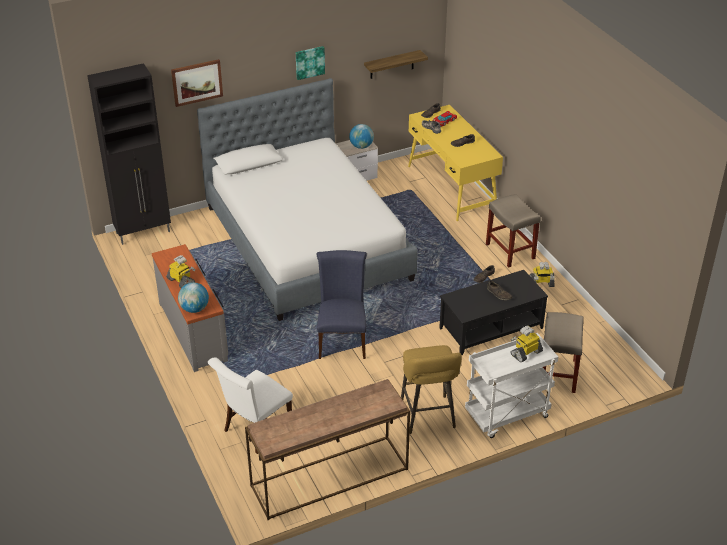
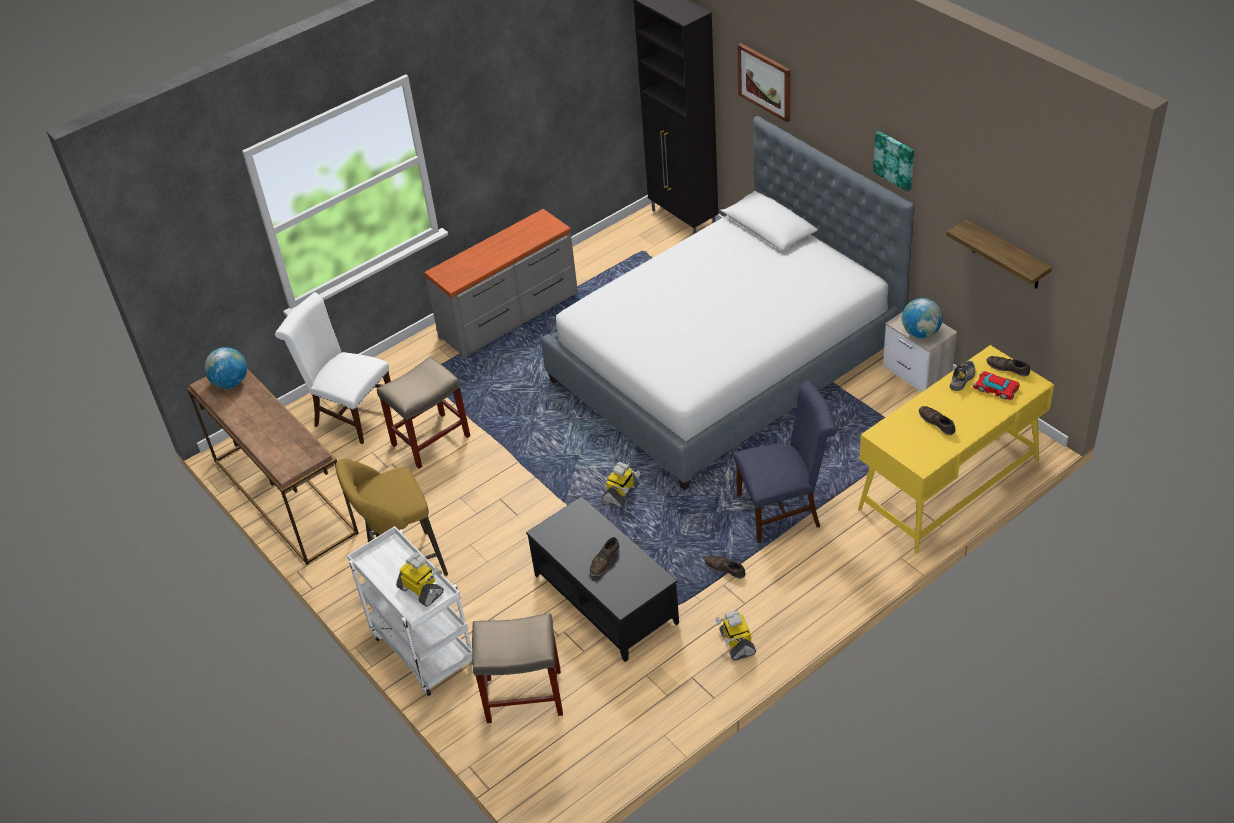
camera: 80 degrees right, 5 degrees up
(181, 281) = (495, 246): toy robot -> toy robot (621, 494)
(194, 309) = (446, 271): globe -> globe (230, 382)
(342, 340) = (530, 448): blue chair -> blue chair (784, 510)
(510, 251) = (805, 590): beige stool -> beige stool (430, 441)

